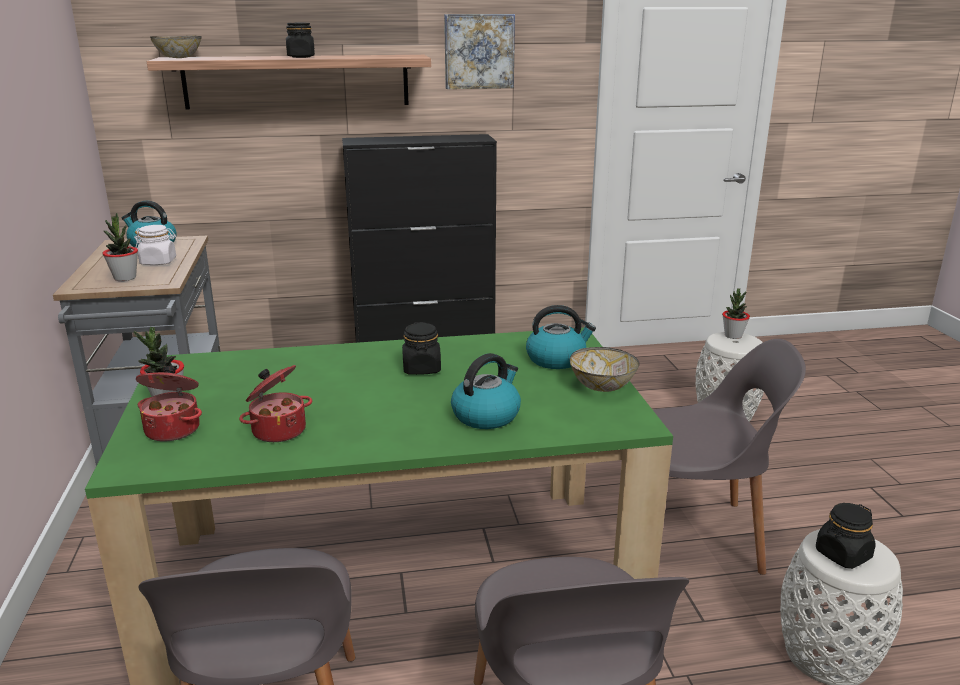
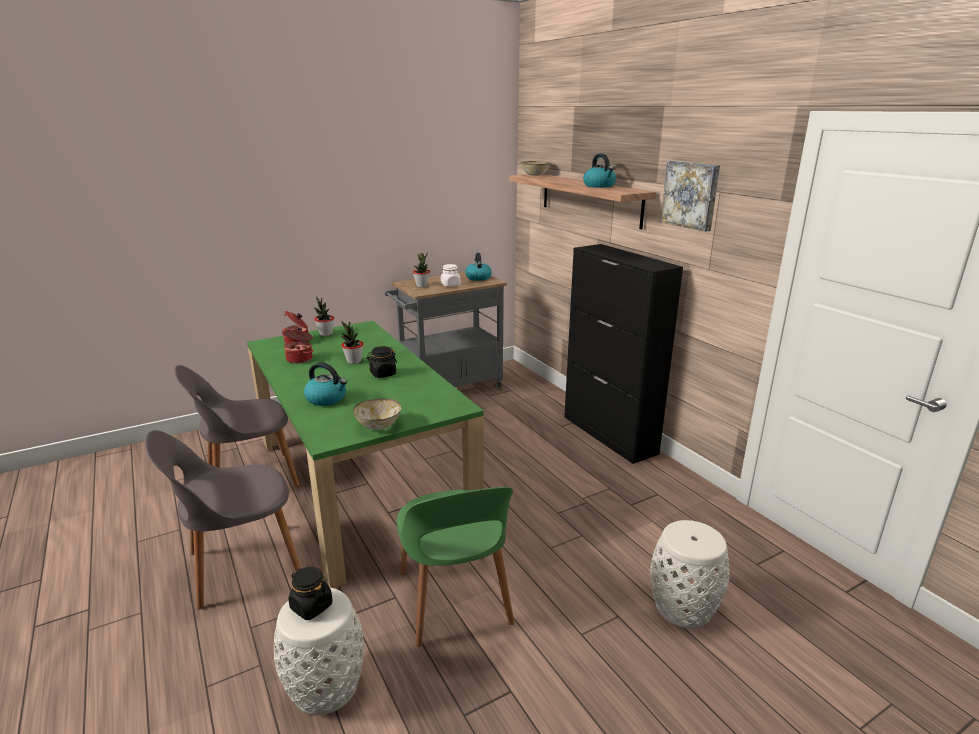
camera: 70 degrees right, 0 degrees up
(301, 57) = (576, 183): black jar -> none
(557, 359) = (416, 407): kettle -> kettle (599, 186)
(693, 535) = (454, 600): grey chair -> green chair
(733, 336) = (707, 535): potted plant -> potted plant (353, 361)

